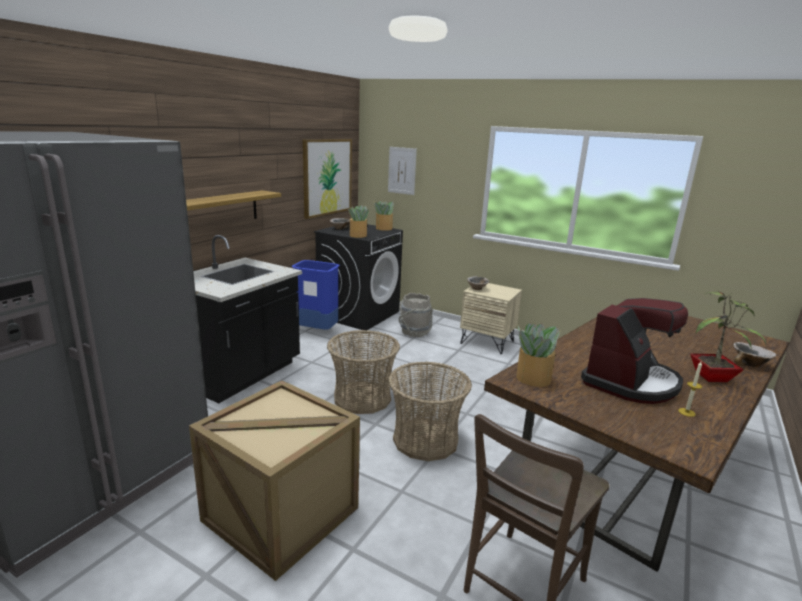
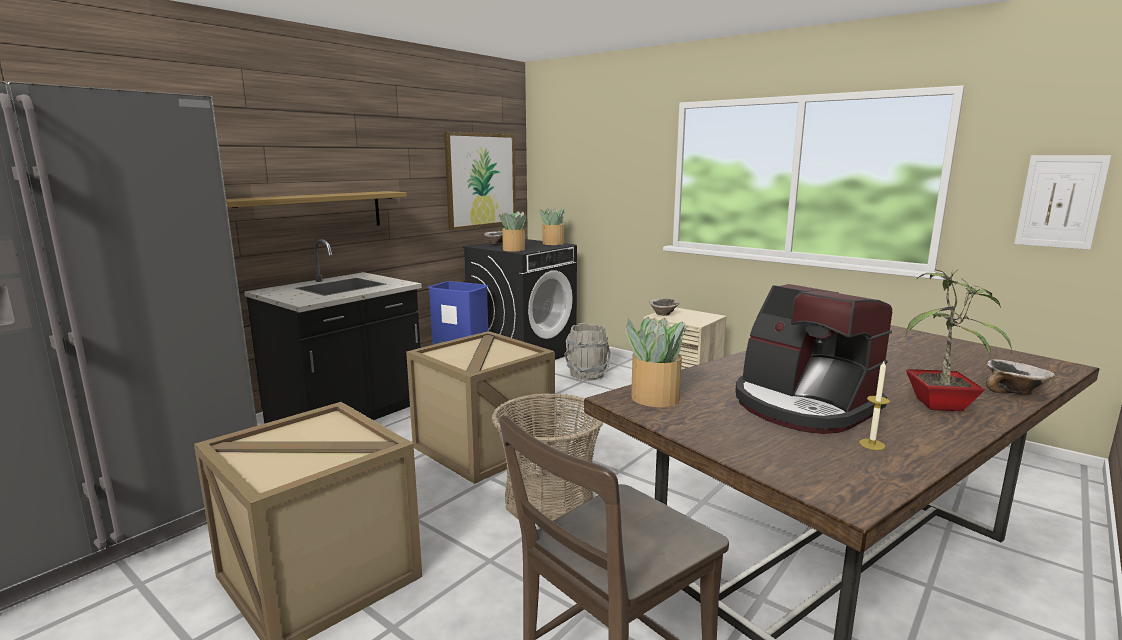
camera: 10 degrees right, 5 degrees down
(362, 398) = (486, 447): basket -> crate
(402, 170) = (576, 170): picture -> picture (1060, 201)
(630, 382) = (802, 406): coffee machine -> coffee machine turned 90 degrees clockwise

